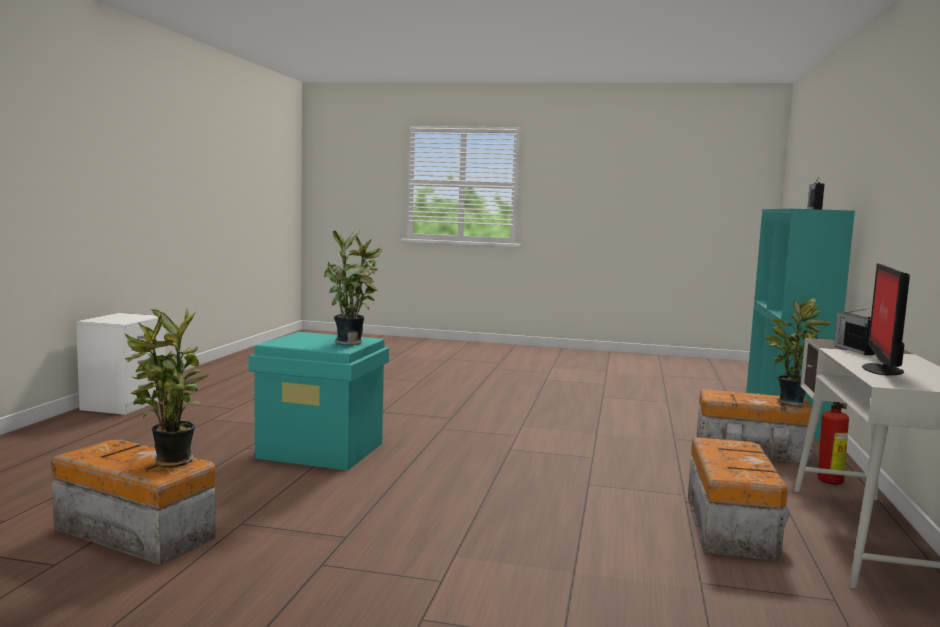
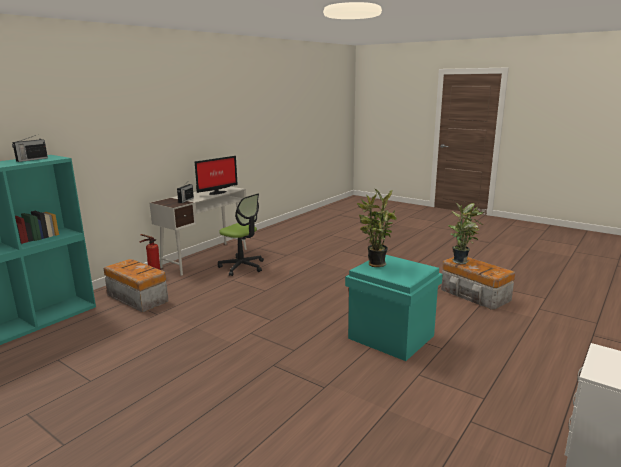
camera: 155 degrees left, 10 degrees up
(730, 526) = (242, 267): storage box -> office chair
(790, 402) = (127, 263): potted plant -> none

